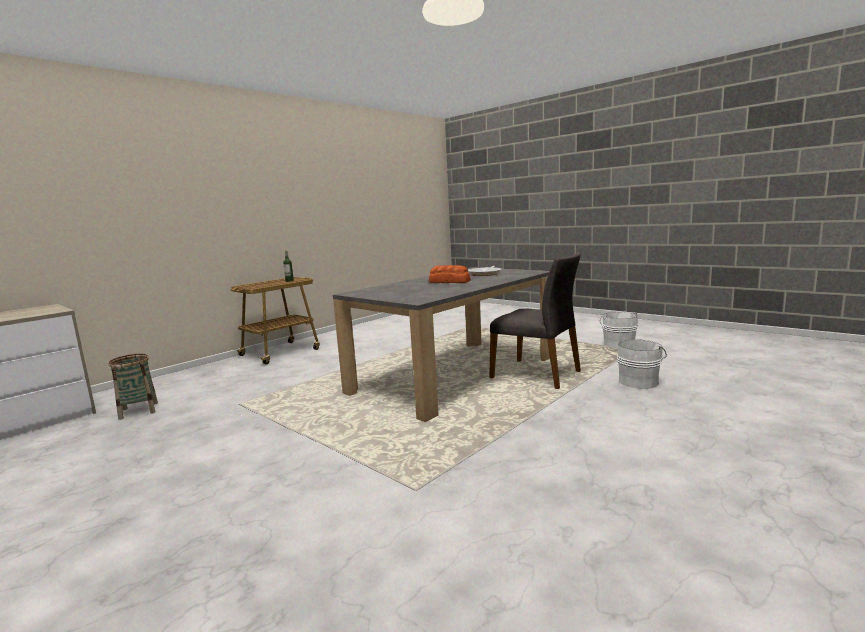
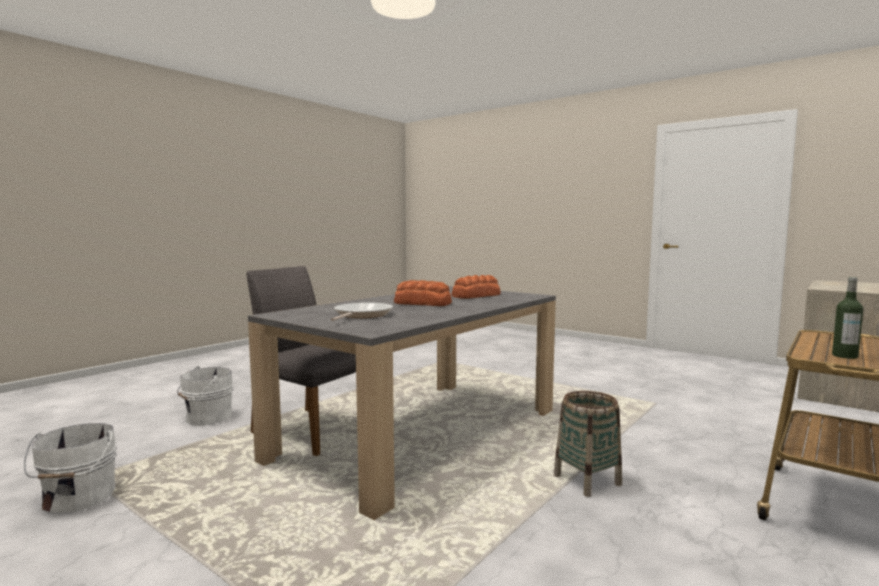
camera: 175 degrees right, 5 degrees down
(138, 411) = (755, 399): basket -> basket (587, 480)
(403, 290) = (475, 296): none -> bread

